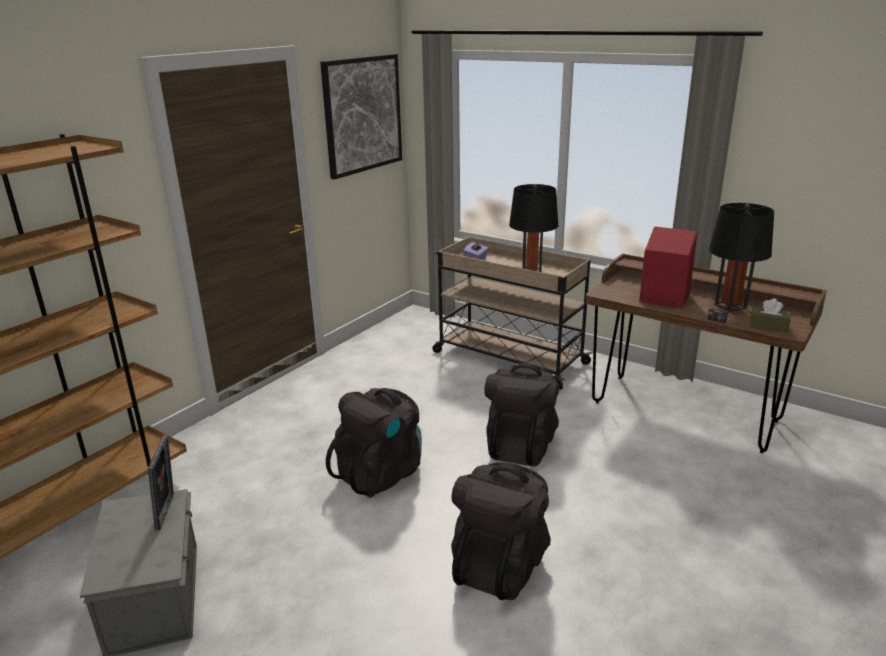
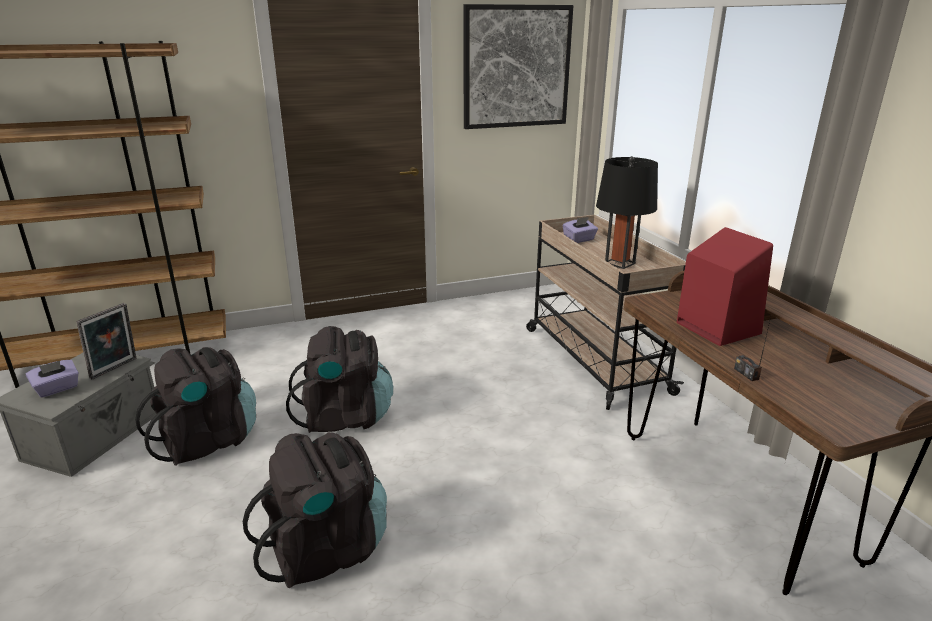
camera: 35 degrees right, 0 degrees up
(138, 553) = (57, 389): none -> purple tissue box
(520, 445) = (494, 447): black backpack -> black backpack (208, 440)
(730, 306) = (798, 365): black table lamp -> none
(768, 326) = (815, 407): brown tissue box -> none

